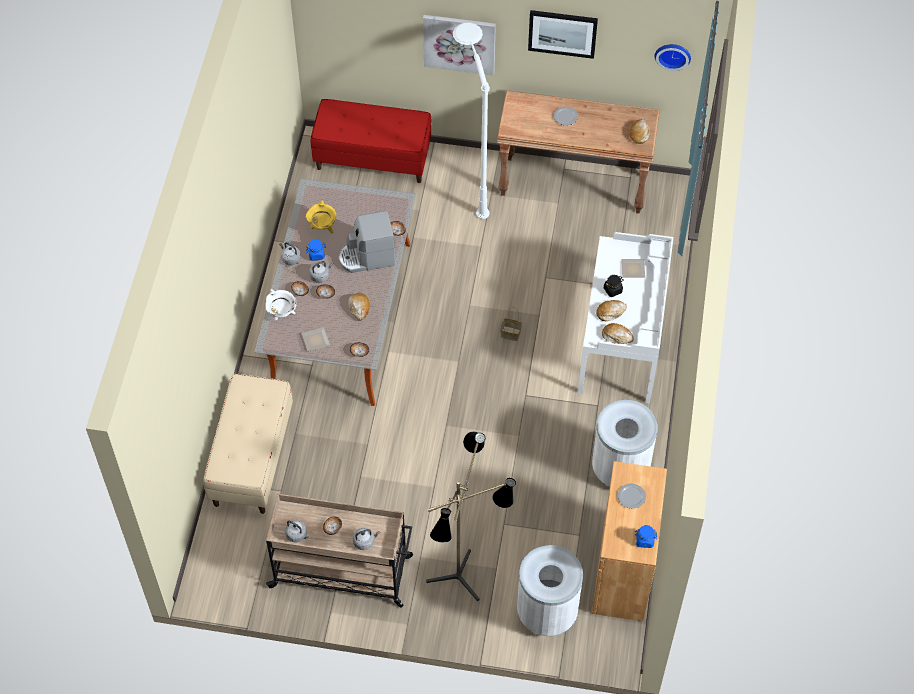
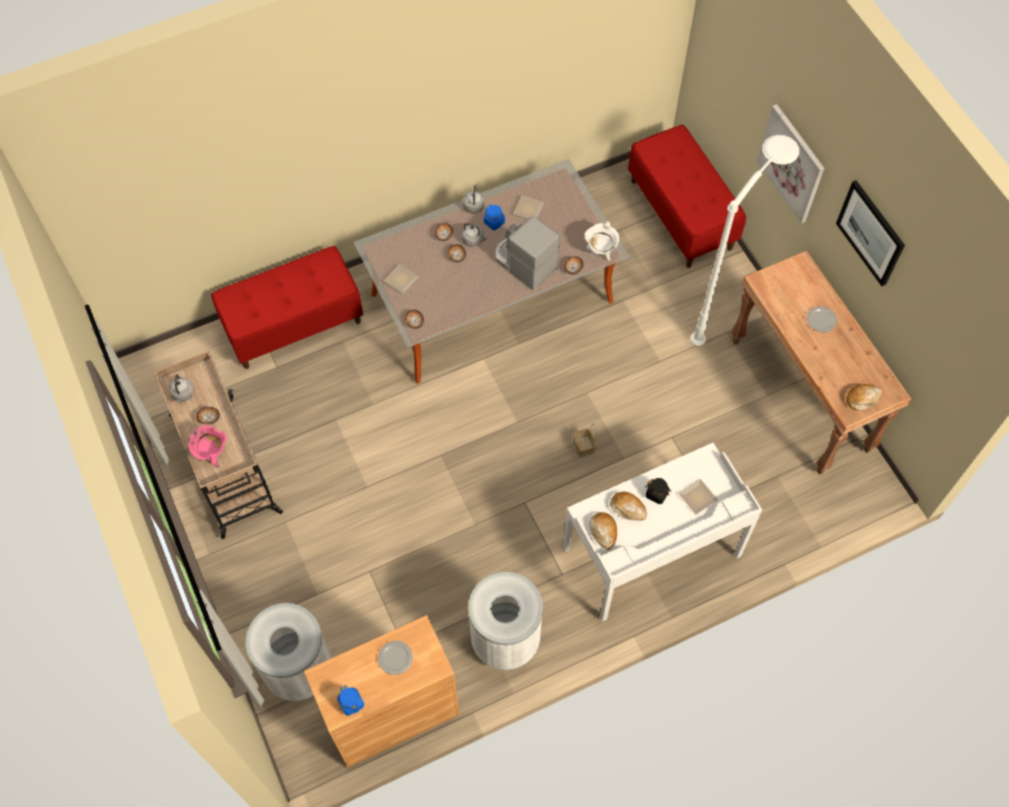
camera: 55 degrees right, 5 degrees up
(252, 458) = (294, 324): beige bench -> red bench
(282, 314) = (409, 237): white cooking pot -> white cooking pot (600, 251)
(322, 227) = (528, 208): yellow cooking pot -> plate
(359, 308) = (463, 291): bread -> none
(365, 541) = (212, 453): grey kettle -> pink cooking pot
(464, 579) = (287, 574): floor lamp -> none
(673, 54) = (949, 352): wall clock -> none

